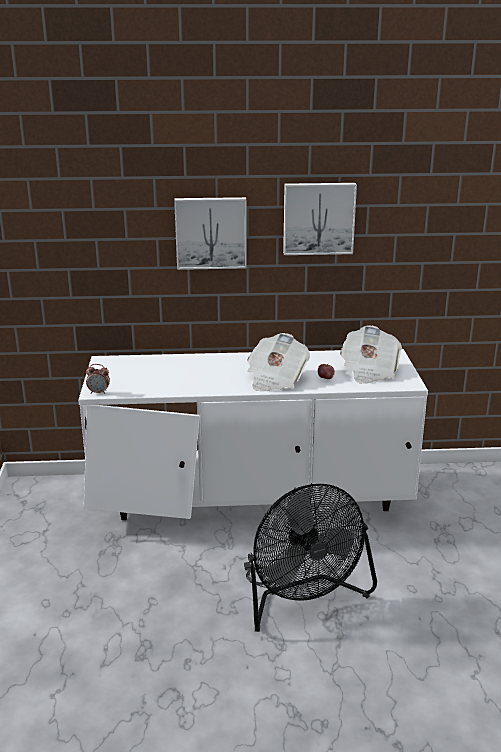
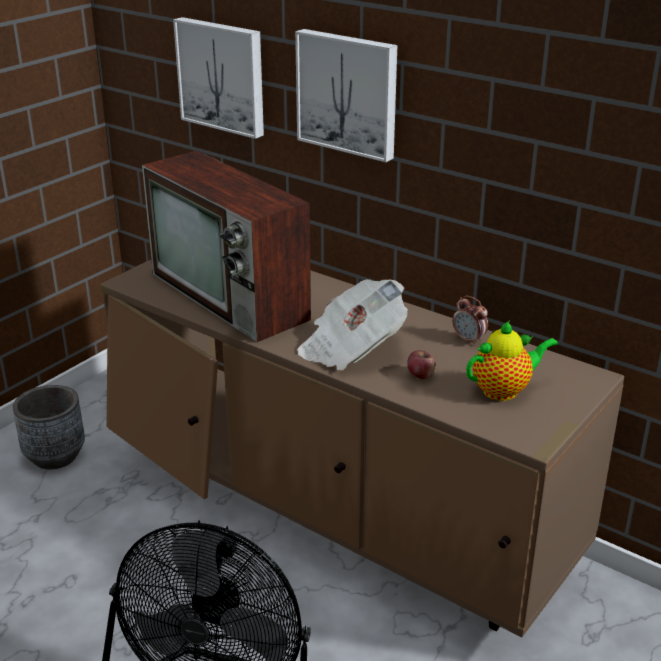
camera: 40 degrees right, 5 degrees up
(42, 550) = (55, 456): none -> grey planter
(99, 392) = (131, 283): alarm clock -> alarm clock (469, 340)
(172, 379) = (231, 297): none -> television
(249, 500) = (332, 512): white tv stand -> brown tv stand
(318, 218) = (504, 103): picture -> picture (222, 76)
(369, 371) = (504, 390): newspaper -> teapot

